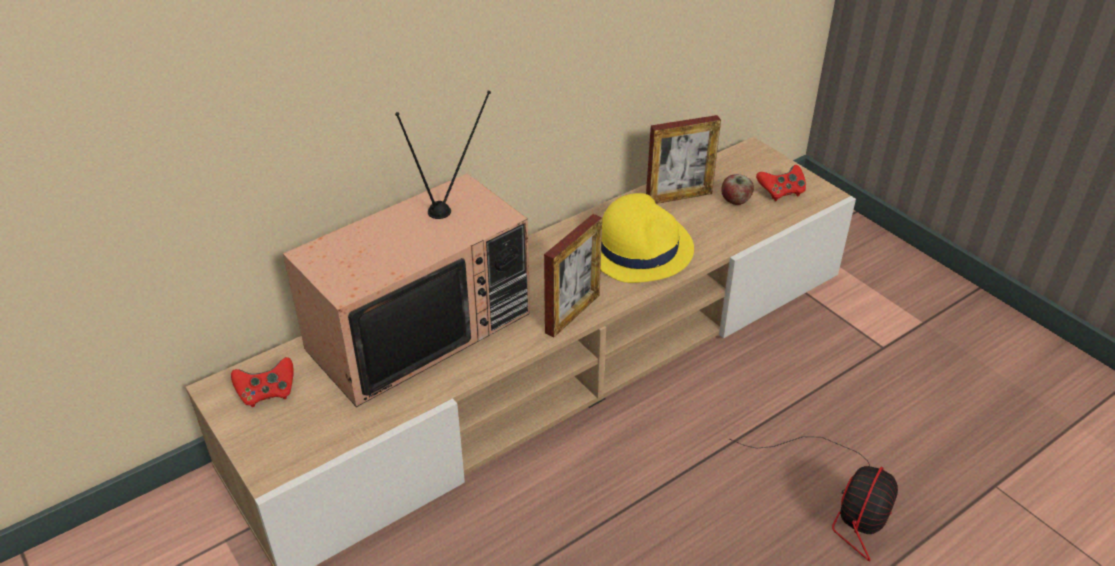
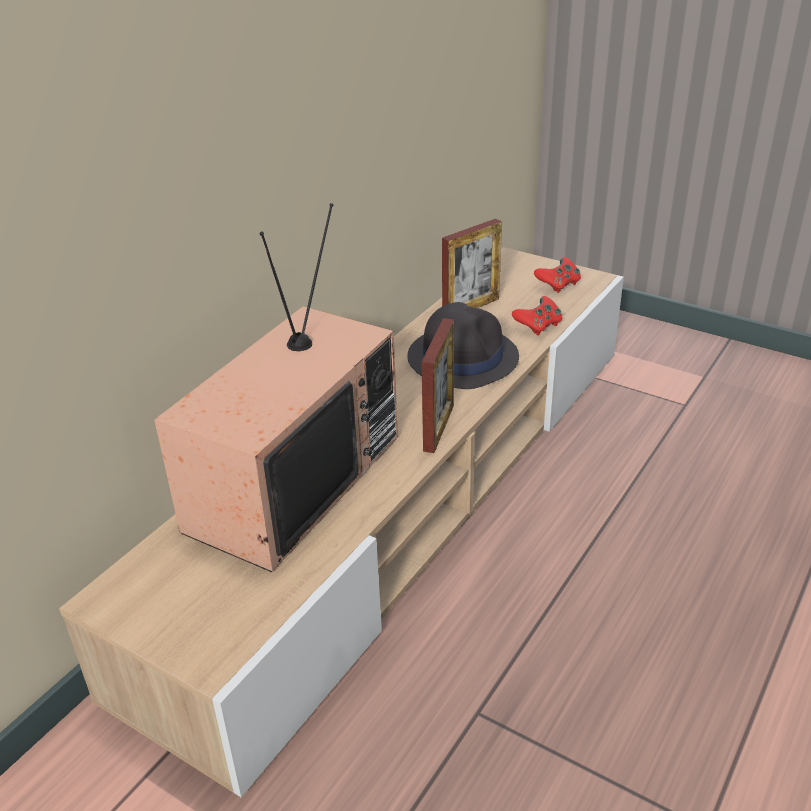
camera: 20 degrees left, 5 degrees down
(267, 393) = (162, 587): red game controller -> red game controller (538, 326)
(638, 247) = (462, 357): yellow hat -> black hat
(735, 201) = (523, 300): apple -> none
(841, 501) = (732, 540): fan -> none

